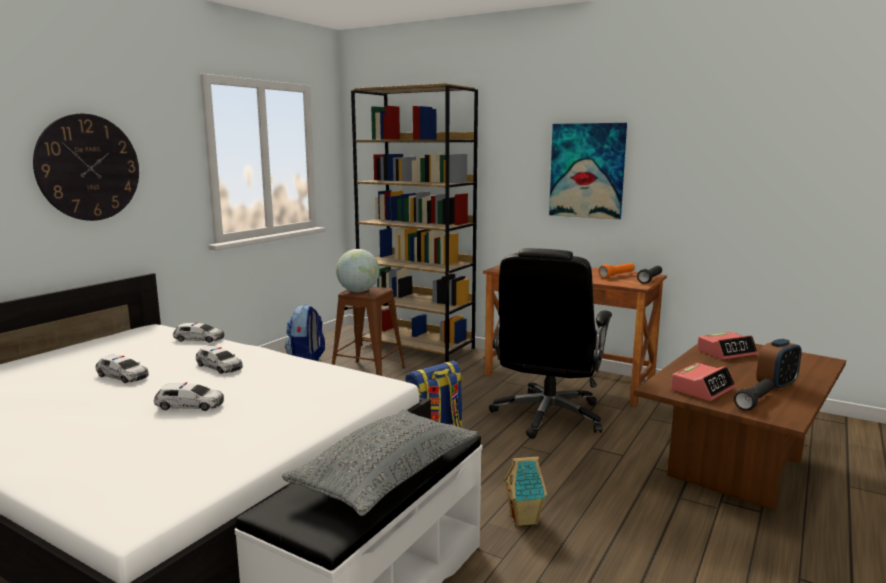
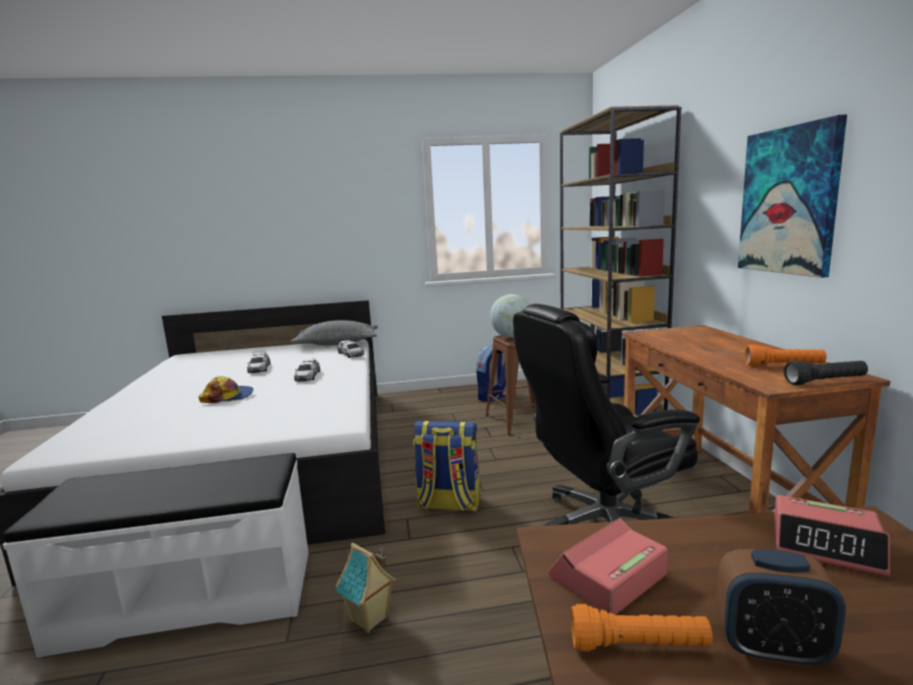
camera: 50 degrees right, 0 degrees up
(88, 167) = (322, 219): wall clock -> none
(190, 405) = (228, 396): toy car -> cap
(387, 476) = (157, 495): grey pillow -> grey pillow (337, 344)
(702, 389) = (607, 576): alarm clock -> alarm clock turned 135 degrees clockwise
(755, 401) = (639, 646): black flashlight -> orange flashlight

